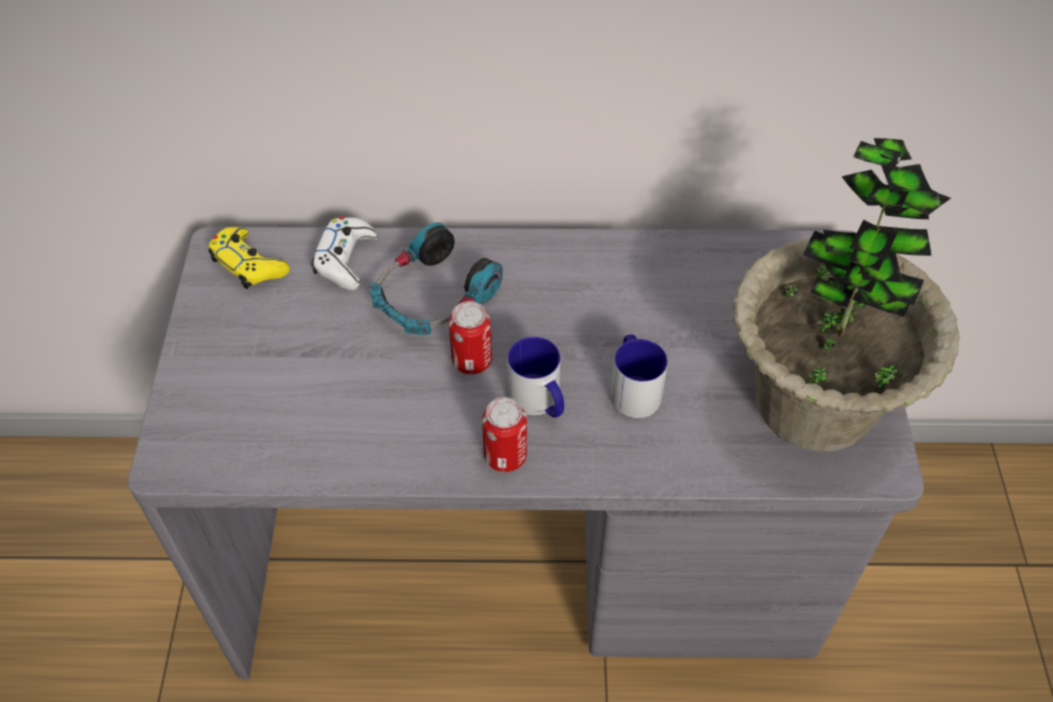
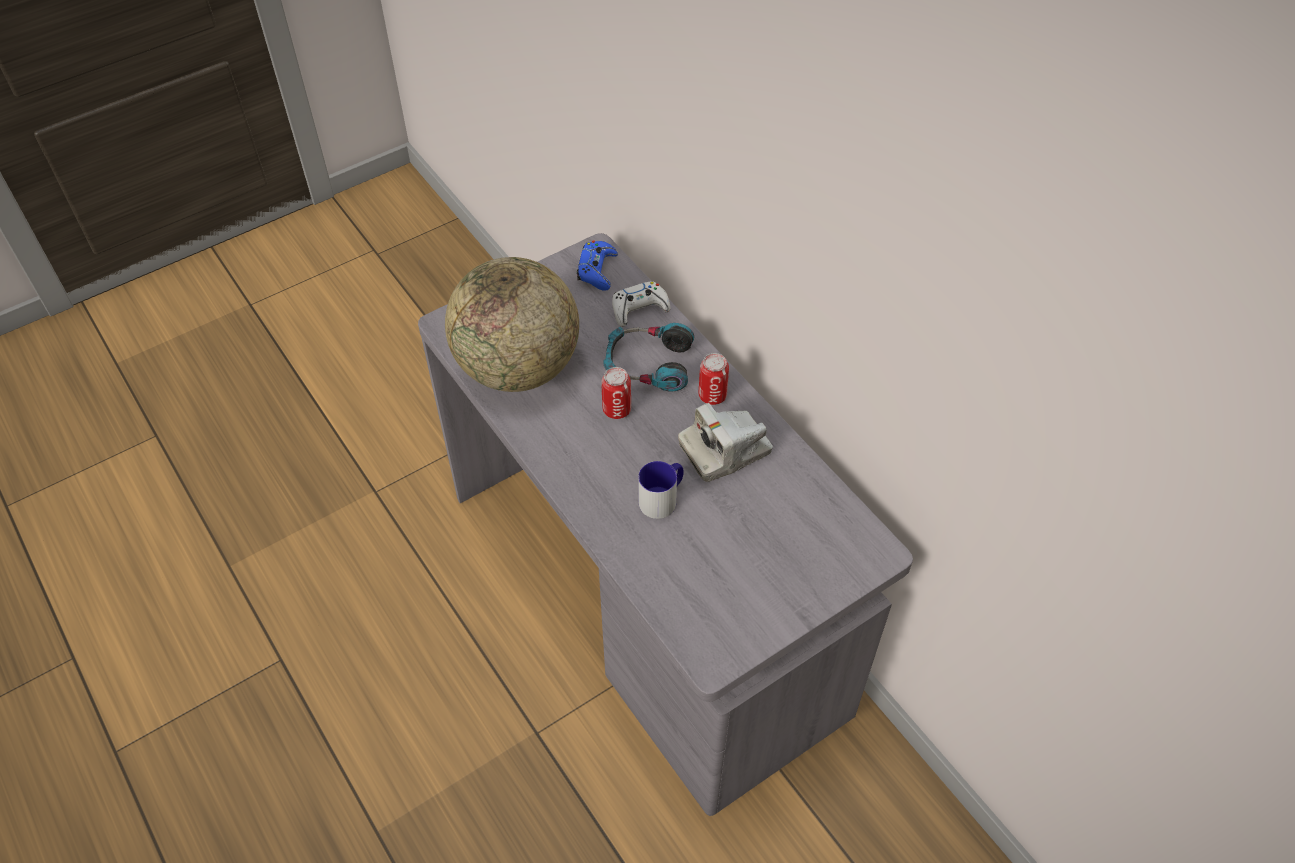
camera: 55 degrees right, 0 degrees up
(249, 264) = (597, 270): yellow game controller -> blue game controller
(318, 421) = (518, 367): none -> globe
(505, 456) = (563, 463): can -> can (712, 395)
(539, 402) = (614, 458): mug -> none
(611, 298) = (724, 450): none -> camera
(815, 402) = (733, 600): potted plant -> none

